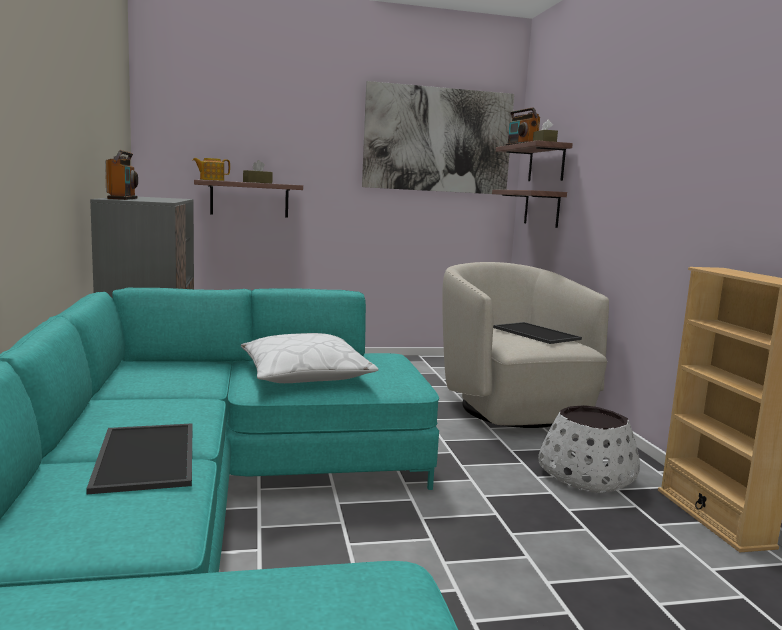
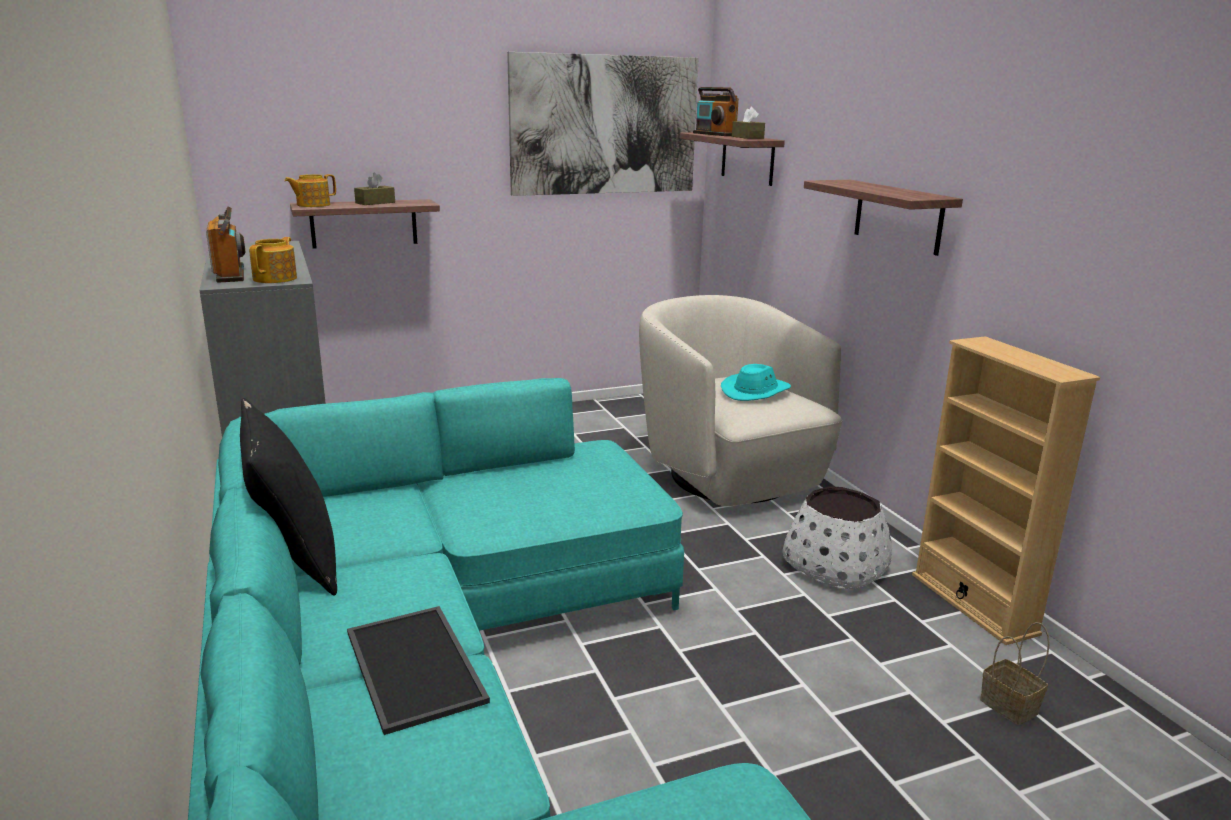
camera: 10 degrees left, 10 degrees up
(104, 389) = (295, 558): none -> black pillow
(151, 200) = (276, 278): none -> teapot
(305, 374) = (520, 497): white pillow -> none
(534, 333) = (756, 391): tray -> turquoise hat
(541, 208) = (743, 215): shelf -> shelf (898, 216)
(734, 601) = (1011, 707): none -> basket

